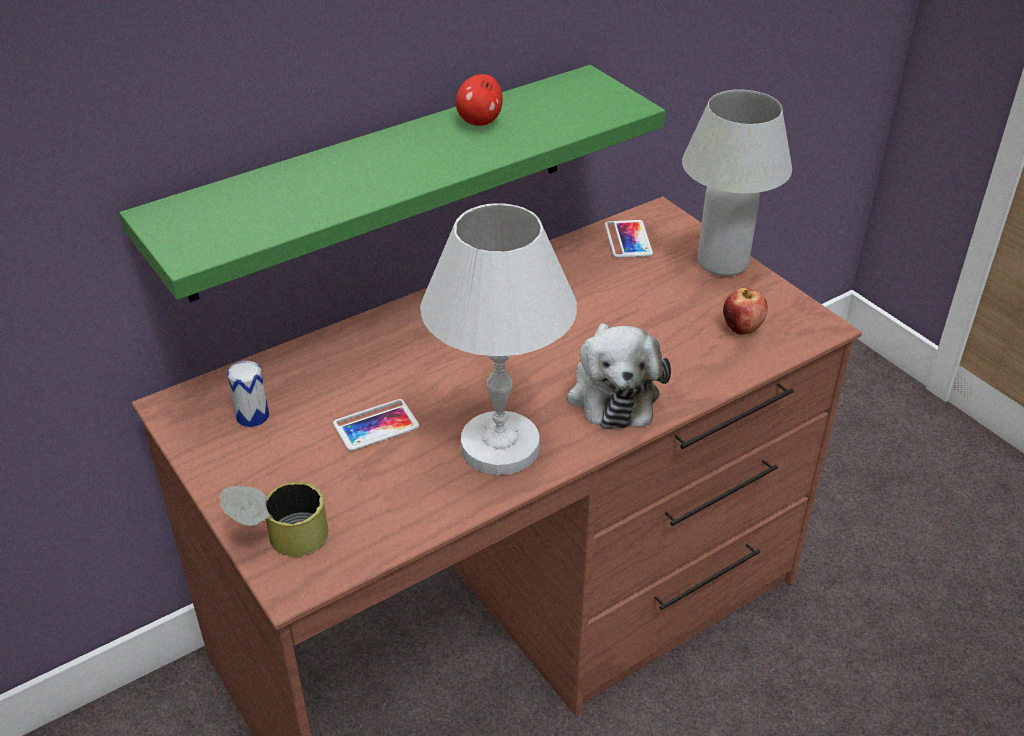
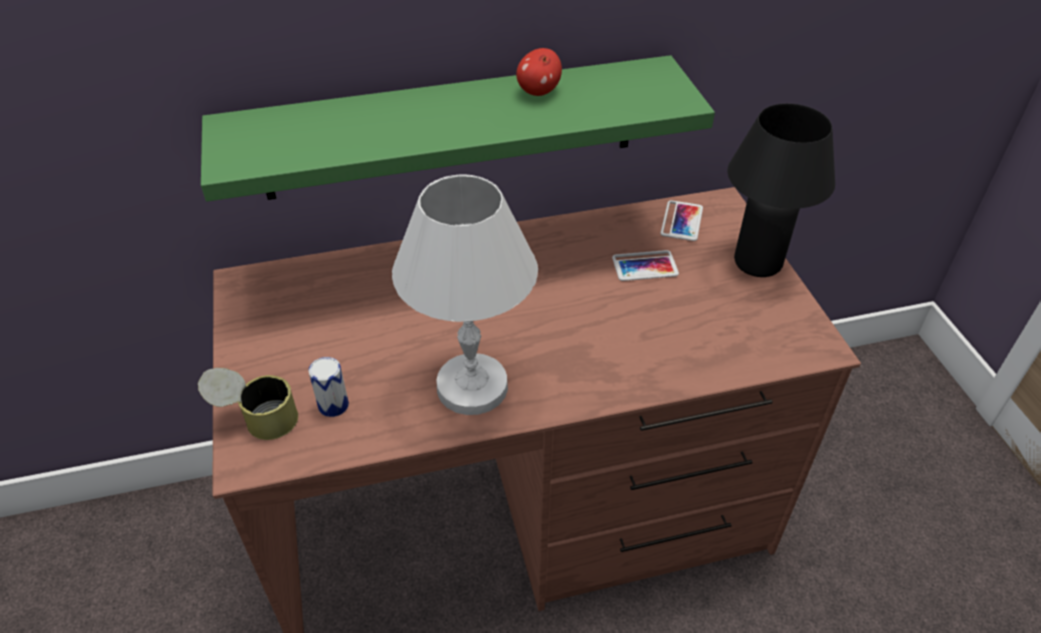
camera: 20 degrees right, 5 degrees up
(252, 416) = (293, 306): can -> can (333, 405)
(376, 425) = (382, 339): phone -> phone (645, 266)
(612, 392) = (595, 362): plush toy -> none
(722, 263) = (757, 262): white table lamp -> black table lamp
(742, 328) = (744, 331): apple -> none

